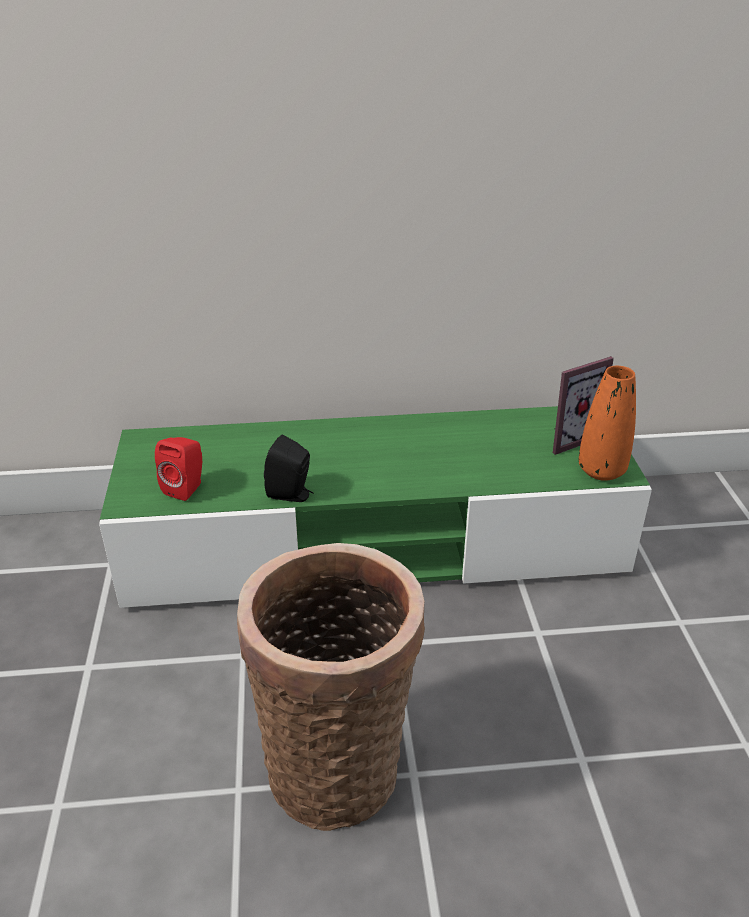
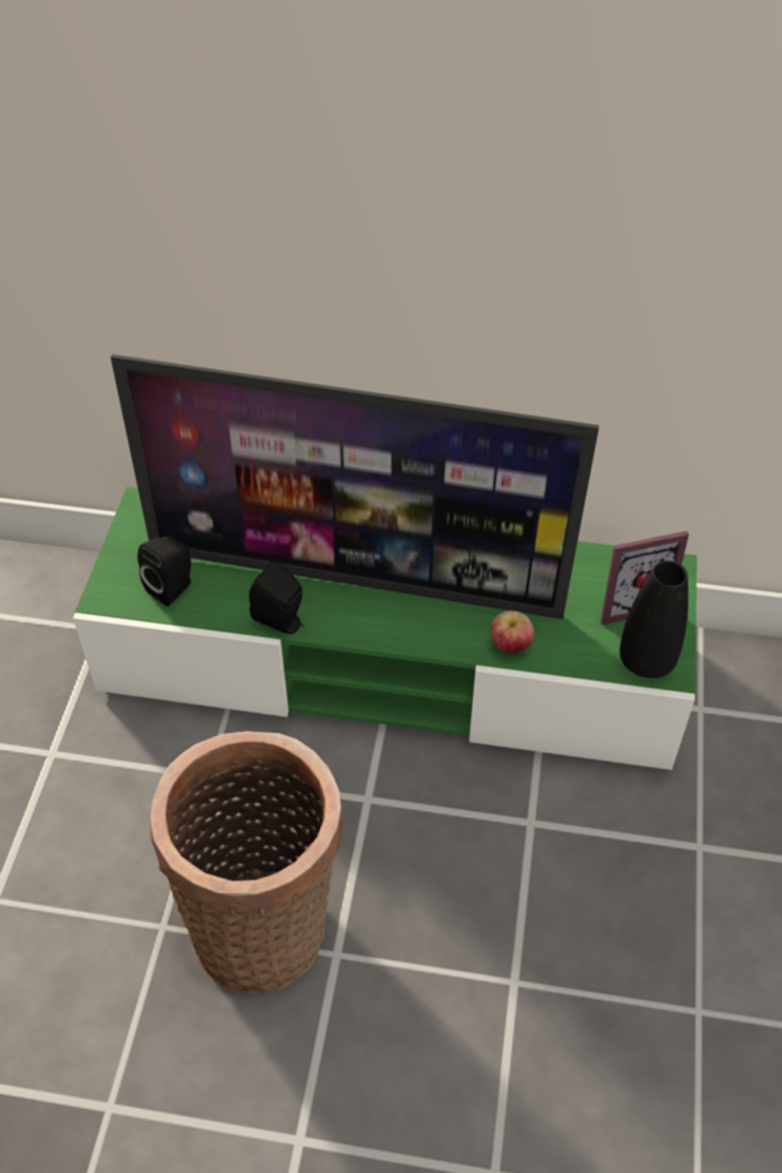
camera: 15 degrees right, 15 degrees up
(186, 488) = (173, 587): red speaker -> black speaker
(343, 457) = (356, 579): none -> television
(490, 479) = (510, 645): none -> apple
(601, 471) = (646, 661): orange vase -> black vase

